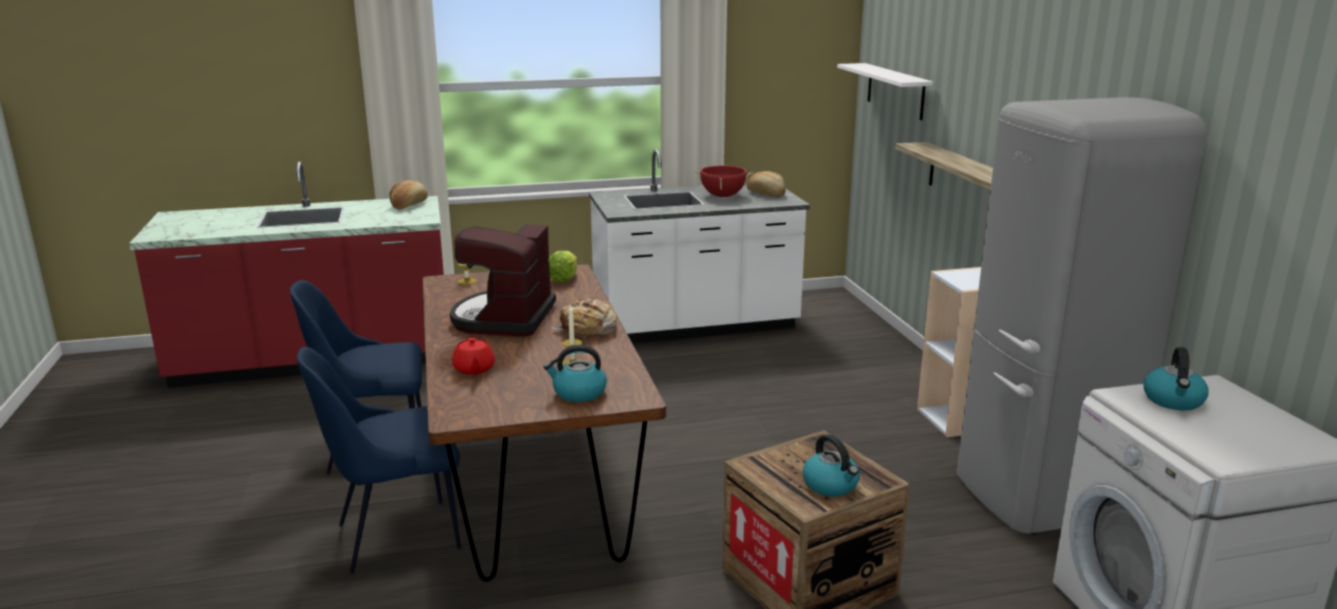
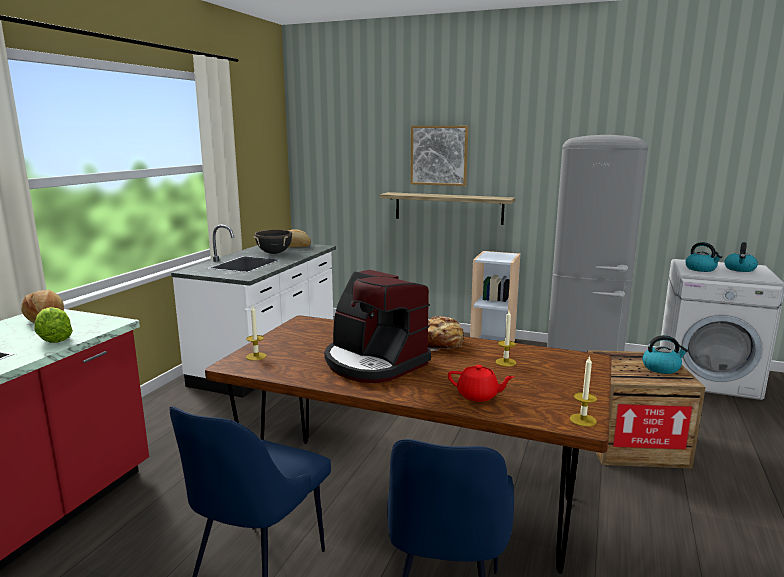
camera: 55 degrees left, 5 degrees down
(464, 417) = (583, 420): none -> candle
(563, 279) = (317, 327): lettuce -> lettuce (54, 339)
(578, 393) = (565, 372): kettle -> kettle (740, 269)
(723, 196) = (274, 253): red cooking pot -> black cooking pot
(895, 91) = (342, 165): white shelf -> none
(976, 96) = (439, 155): none -> picture

